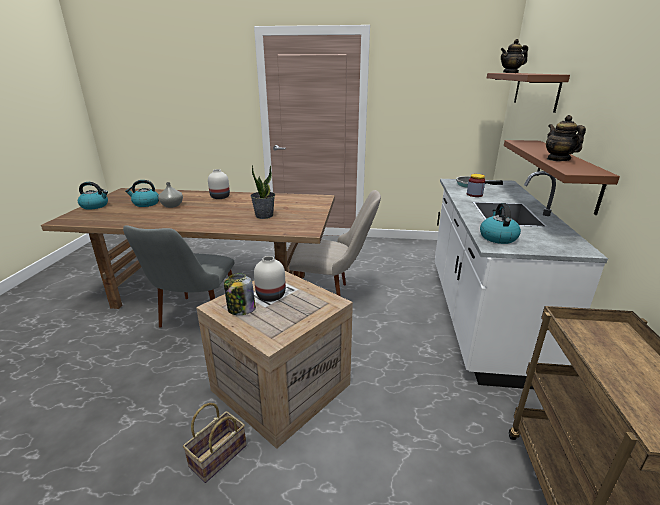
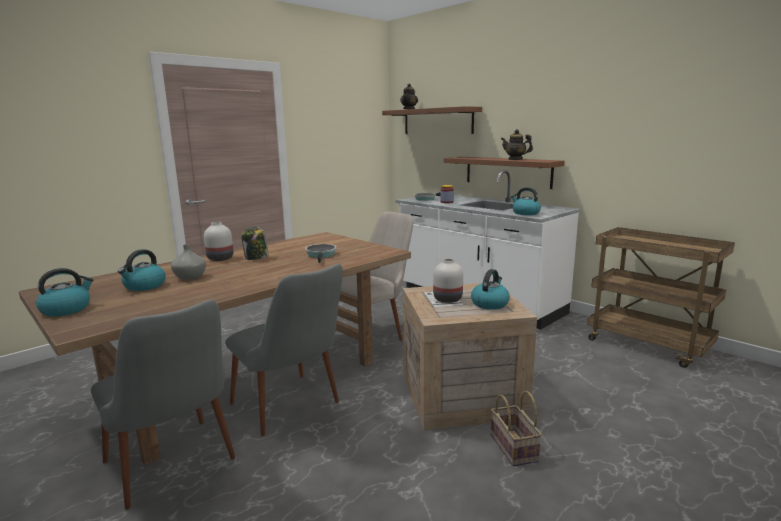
camera: 50 degrees left, 10 degrees down
(109, 319) = (177, 471): none -> grey chair
(241, 309) = (455, 312): jar -> jar (256, 258)
(264, 215) = (321, 255): potted plant -> frying pan
(280, 319) = (490, 304): none -> kettle

